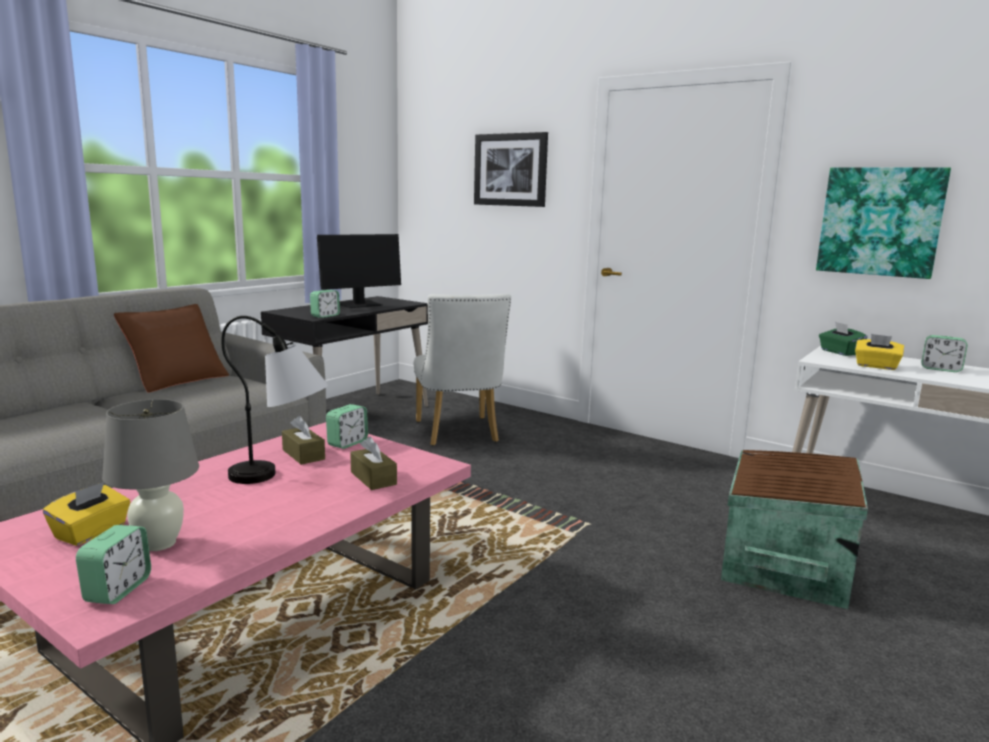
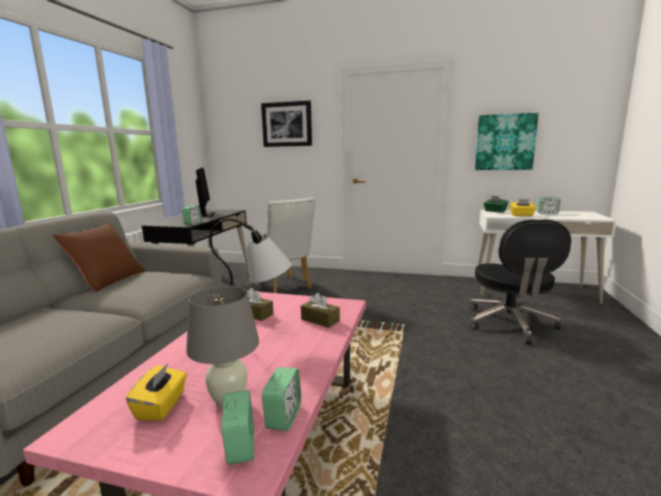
camera: 20 degrees left, 0 degrees up
(347, 443) = (274, 301): alarm clock -> alarm clock (283, 417)
(359, 305) = (204, 215): monitor -> monitor turned 45 degrees counterclockwise
(781, 562) = (510, 324): brown storage box -> black office chair

